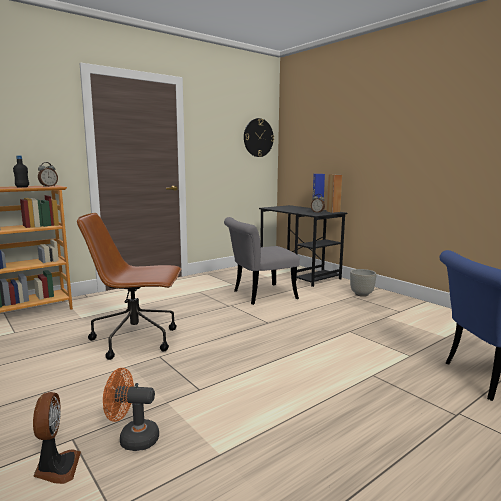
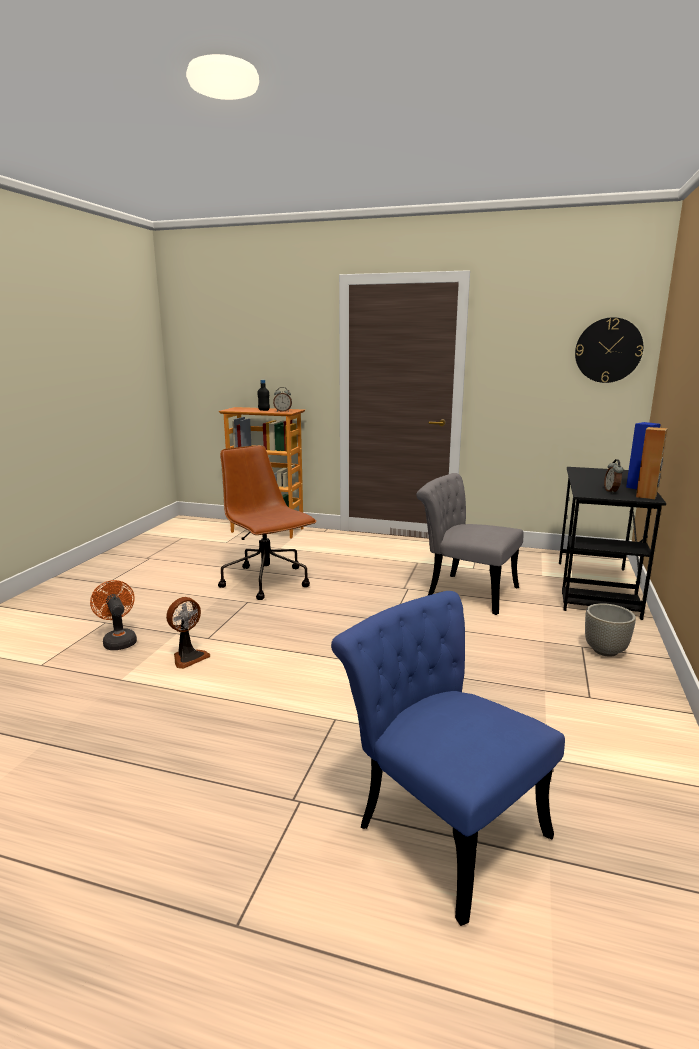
camera: 55 degrees right, 5 degrees up
(56, 468) = (72, 631): fan -> fan (188, 657)

